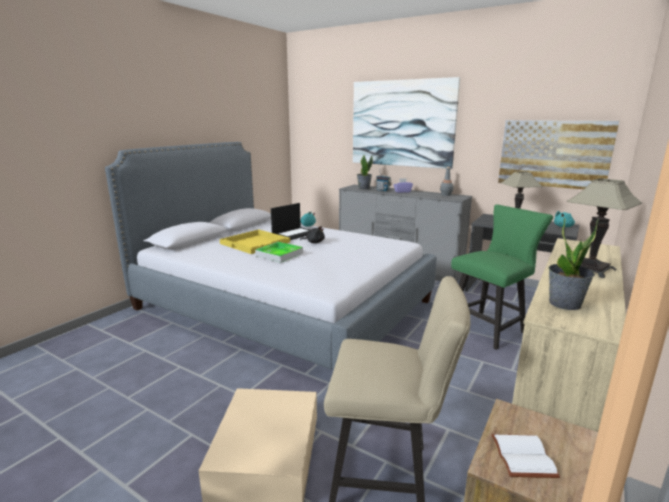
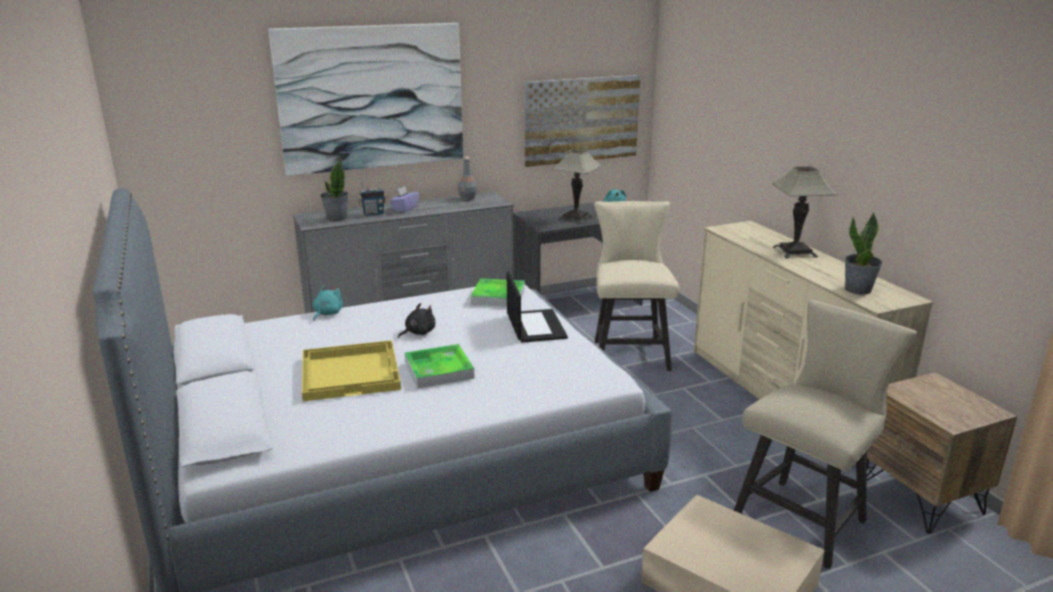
camera: 55 degrees left, 5 degrees up
(294, 233) = (352, 333): laptop -> laptop (535, 326)
(385, 244) = (498, 296): none -> tray
(490, 327) = (628, 352): green chair -> beige chair
(521, 456) = (945, 409): white book -> none

